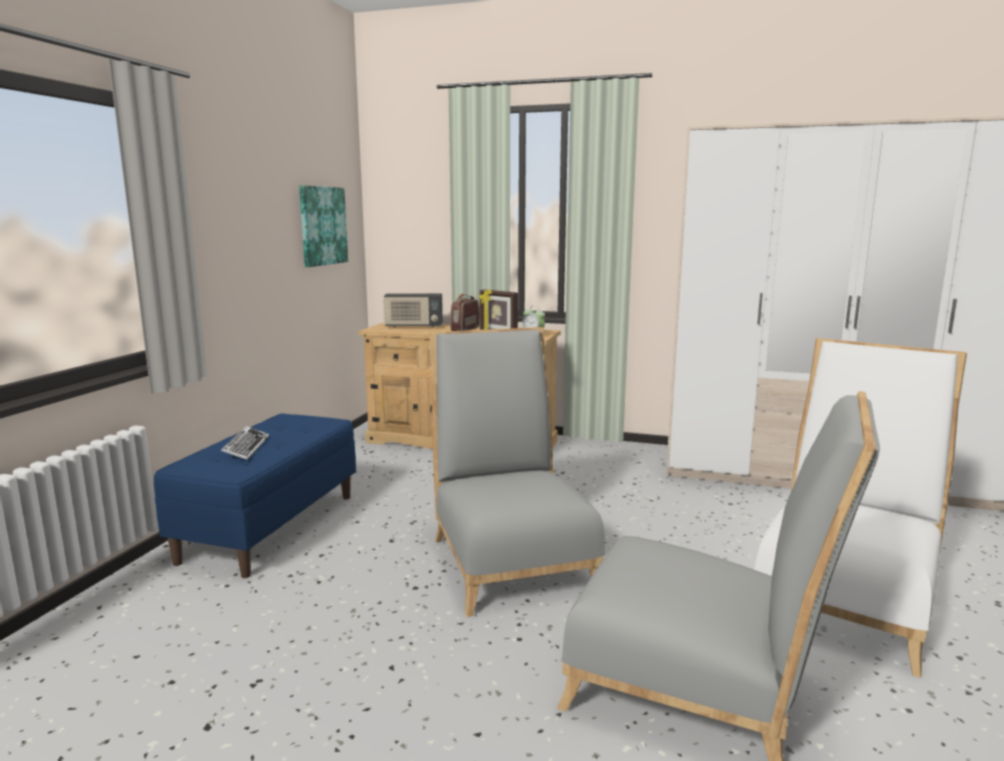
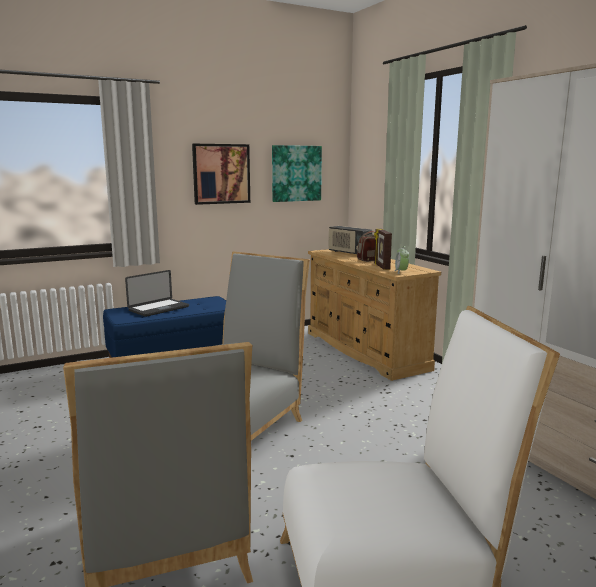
camera: 45 degrees right, 0 degrees up
(246, 447) = (159, 308): keyboard -> laptop
(253, 228) = (221, 174): none -> picture

